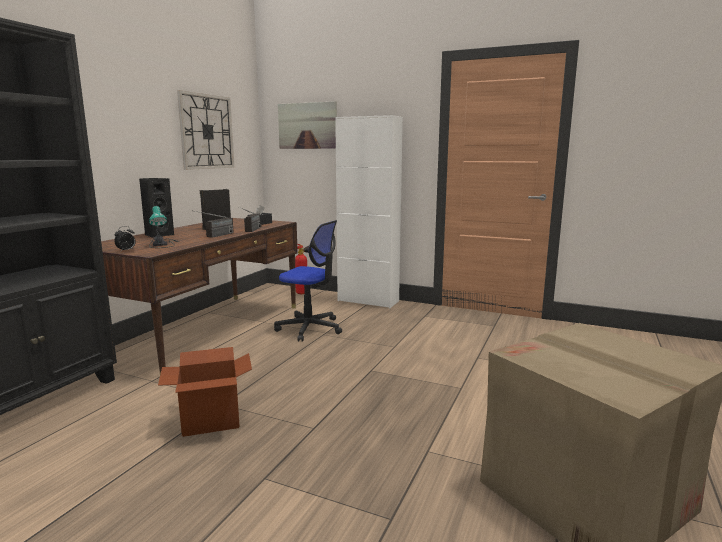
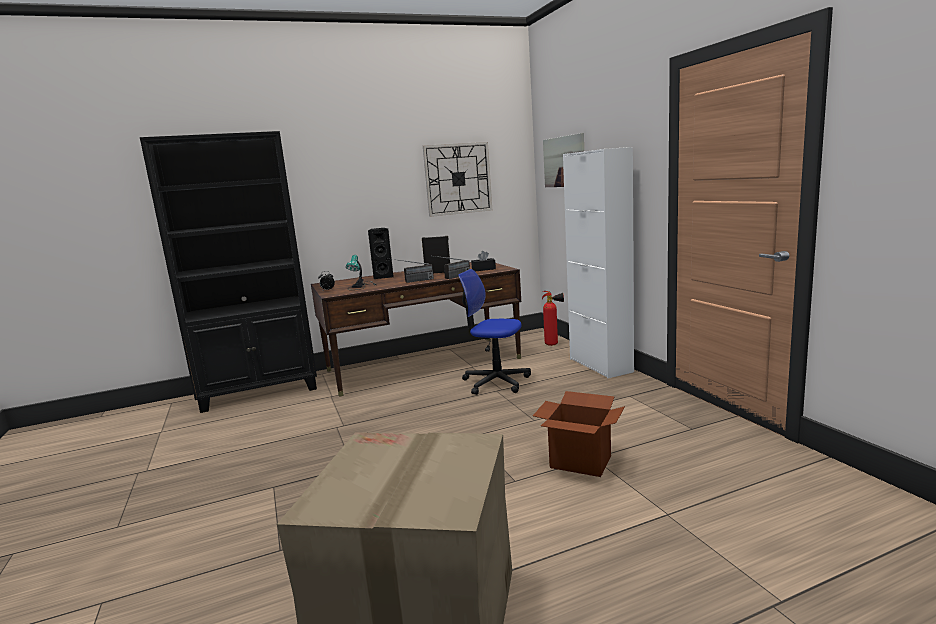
camera: 45 degrees right, 0 degrees up
(210, 421) = (312, 436): cardboard box -> cardboard box (580, 462)
(310, 328) = (496, 382): office chair -> office chair turned 135 degrees clockwise

